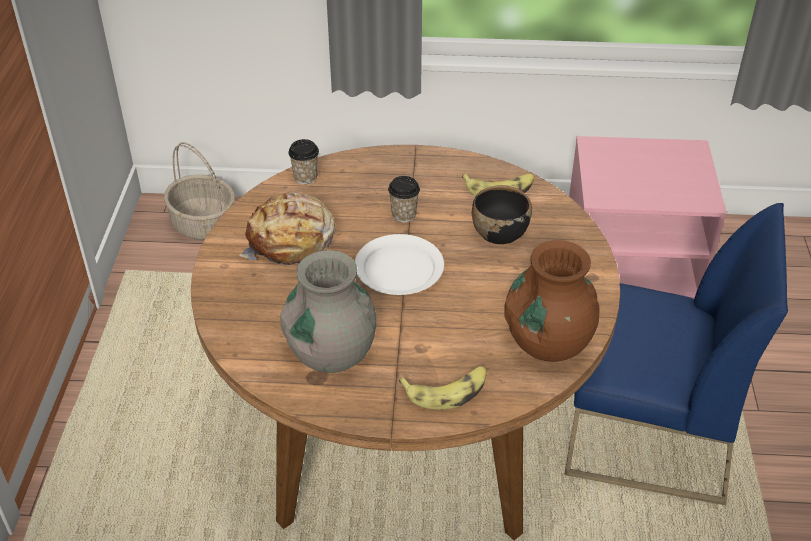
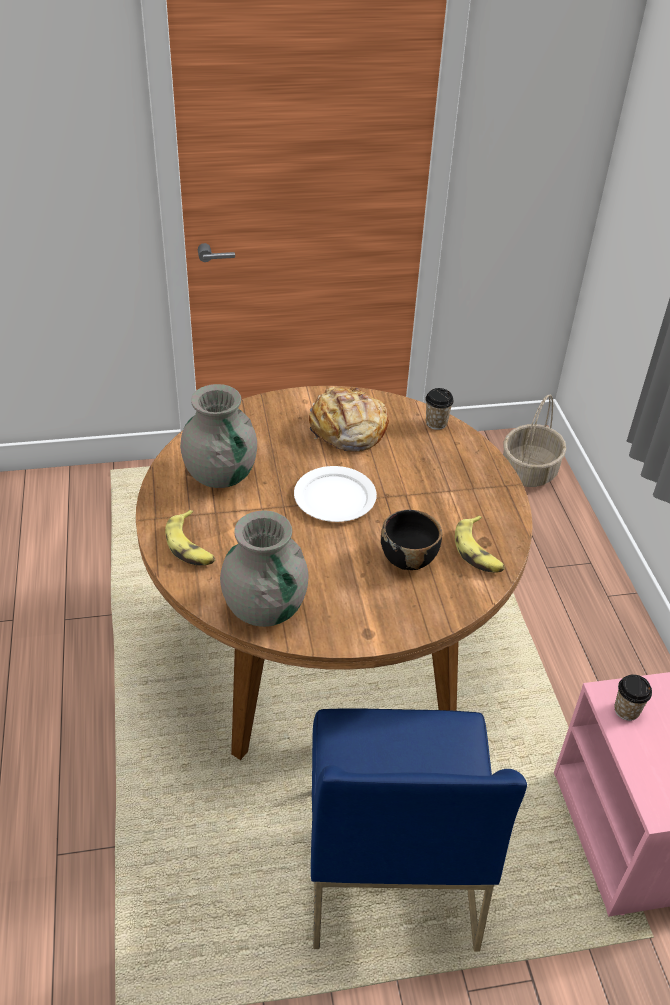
camera: 75 degrees right, 0 degrees up
(404, 215) = (410, 490): cup -> cup (626, 710)
(549, 342) = (265, 607): brown vase -> grey vase

